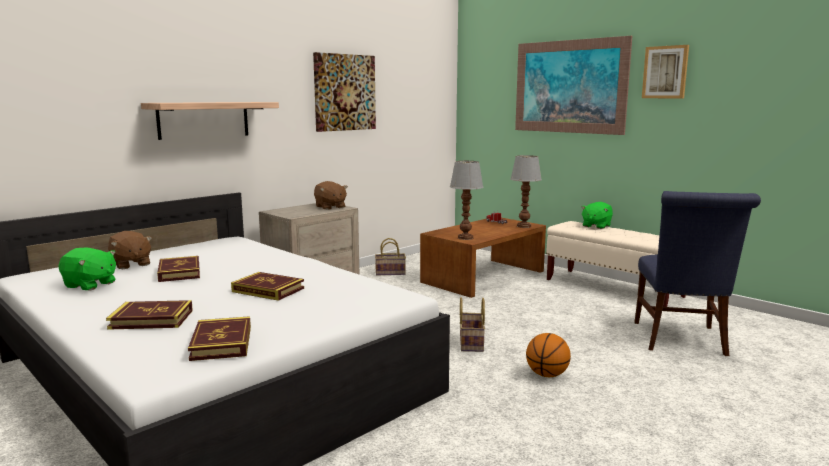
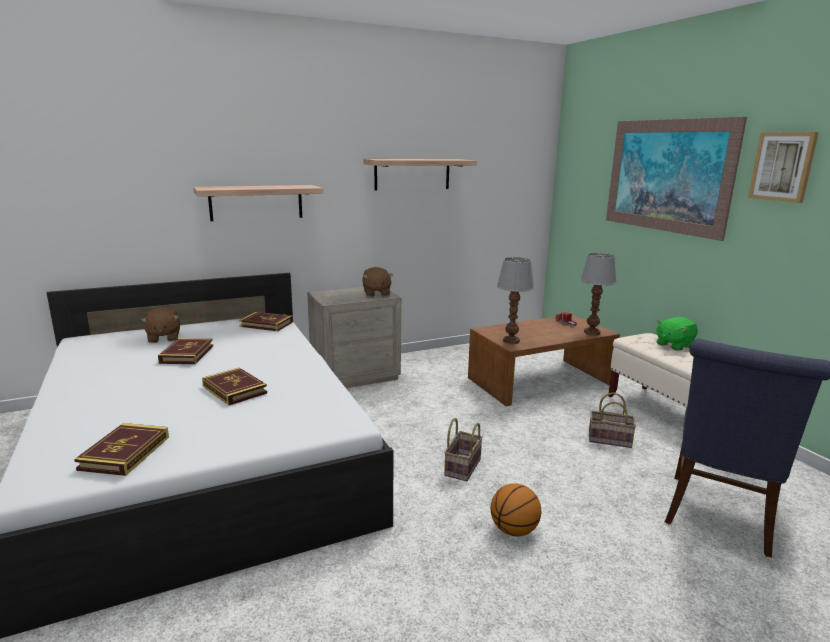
camera: 20 degrees right, 5 degrees up
(90, 285) = (107, 358): green plush toy -> none
(151, 319) = (107, 409): book -> book (266, 324)
(344, 92) = (412, 174): picture -> shelf
(391, 272) = (448, 361): basket -> basket (610, 439)

